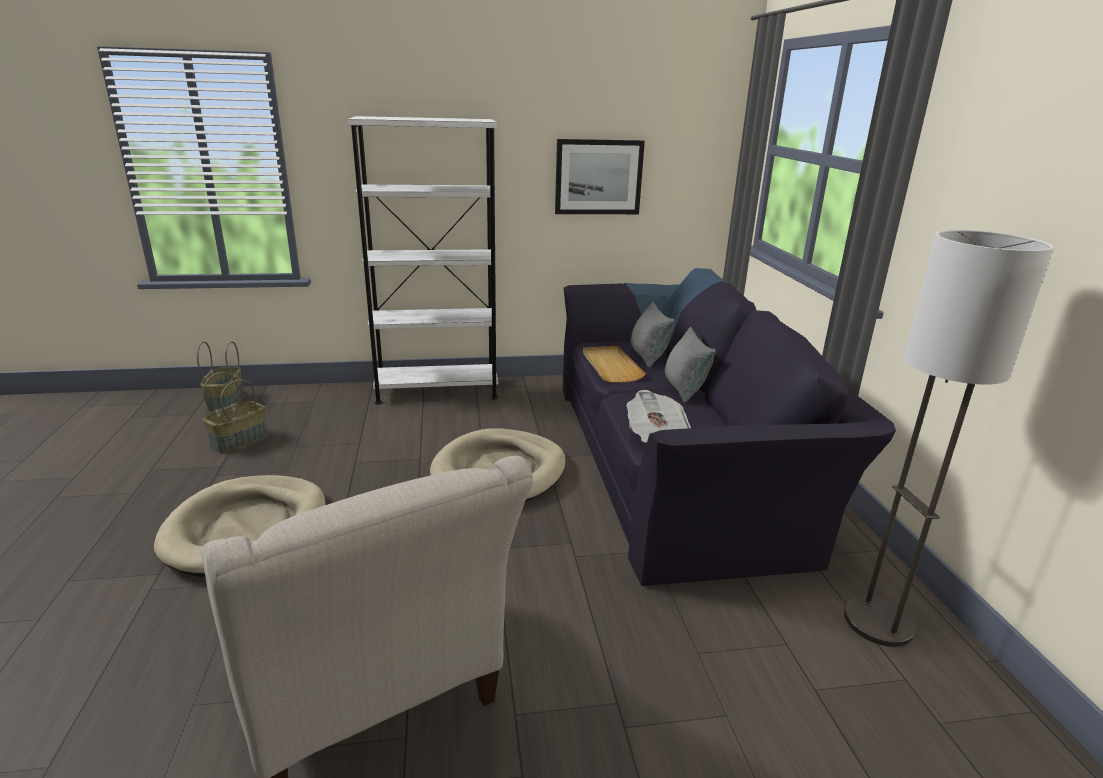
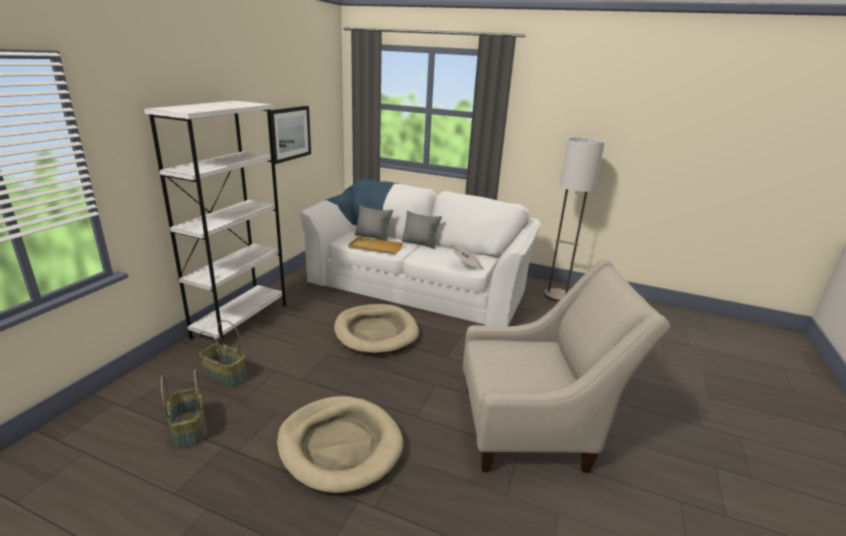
camera: 60 degrees left, 0 degrees up
(226, 401) = (90, 425): basket -> basket (226, 376)
(677, 458) = (418, 283): black sofa -> white sofa

